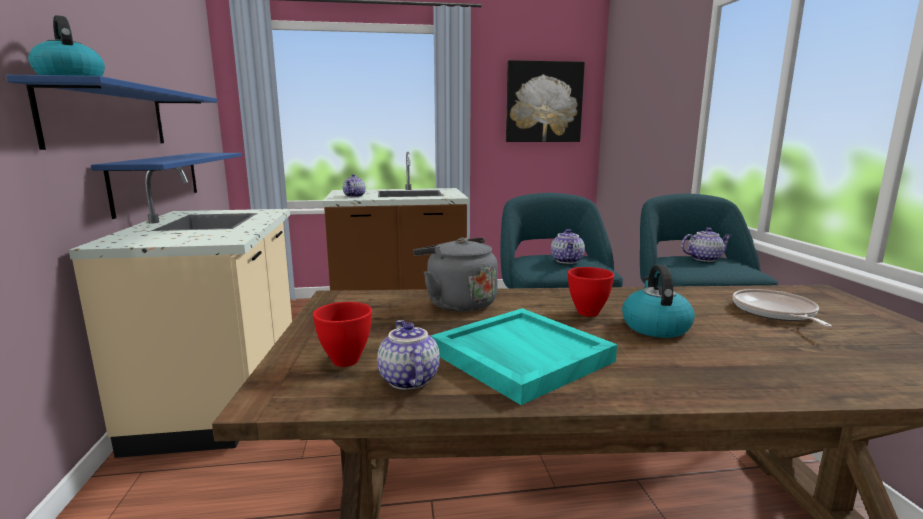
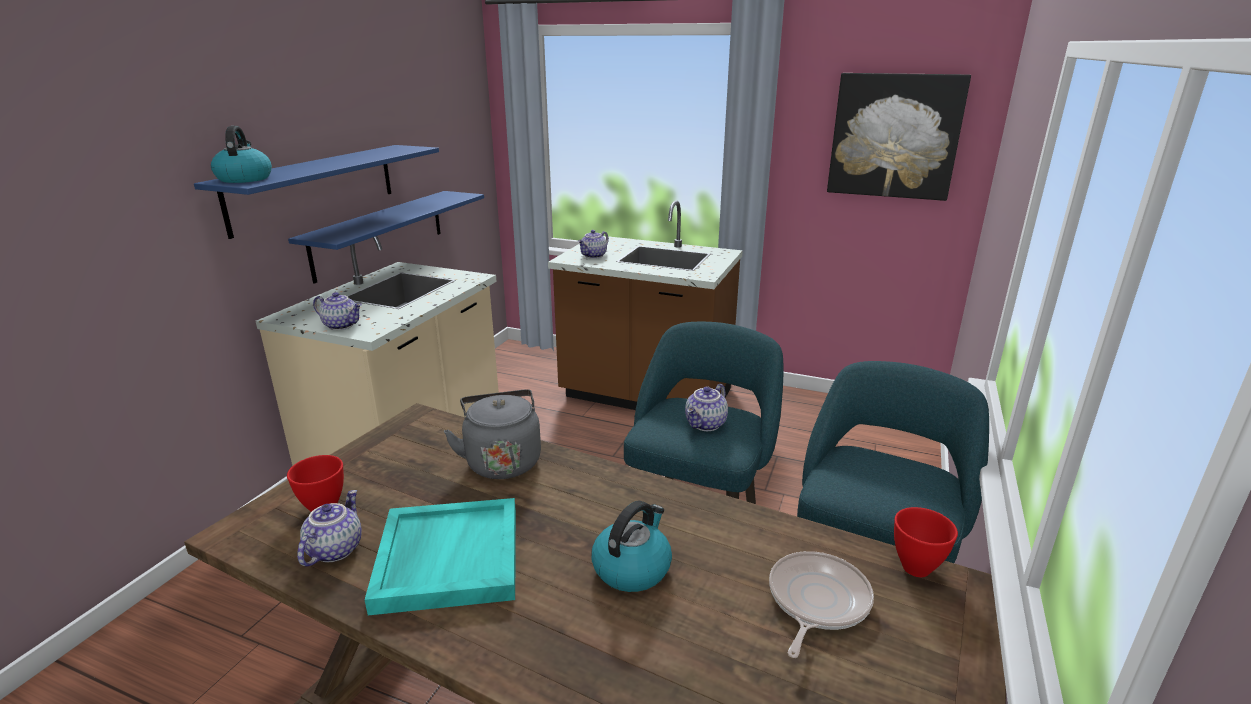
camera: 30 degrees right, 10 degrees up
(588, 313) = (598, 521): red bowl -> red bowl (915, 569)
(704, 259) = (897, 470): teapot -> teapot (342, 325)

